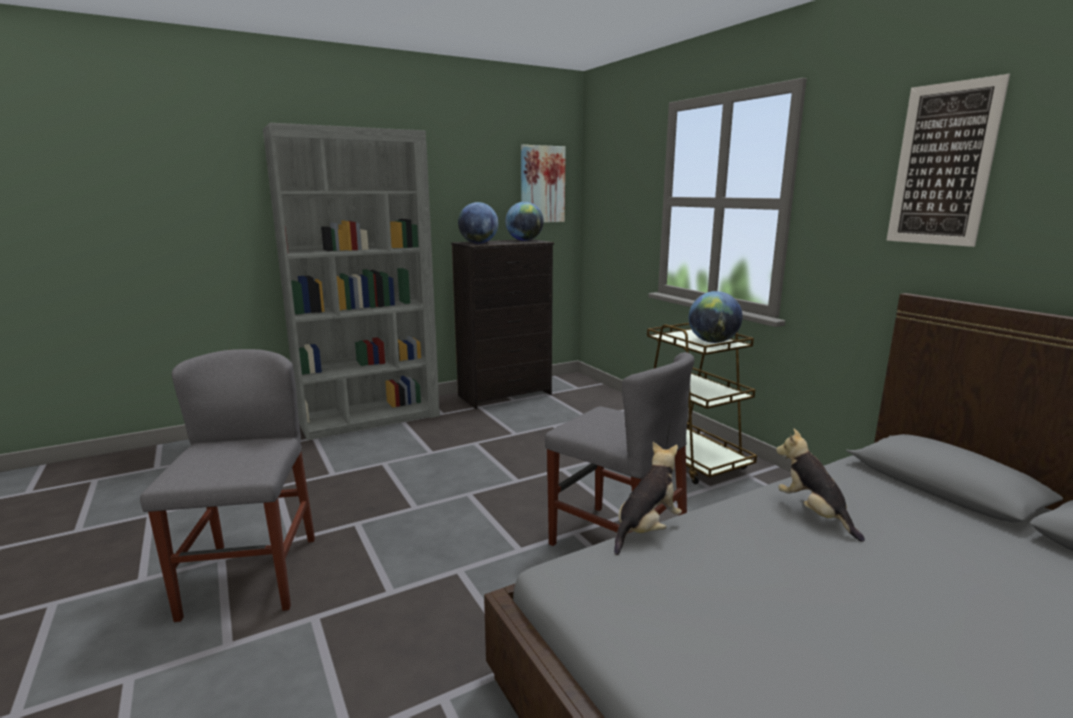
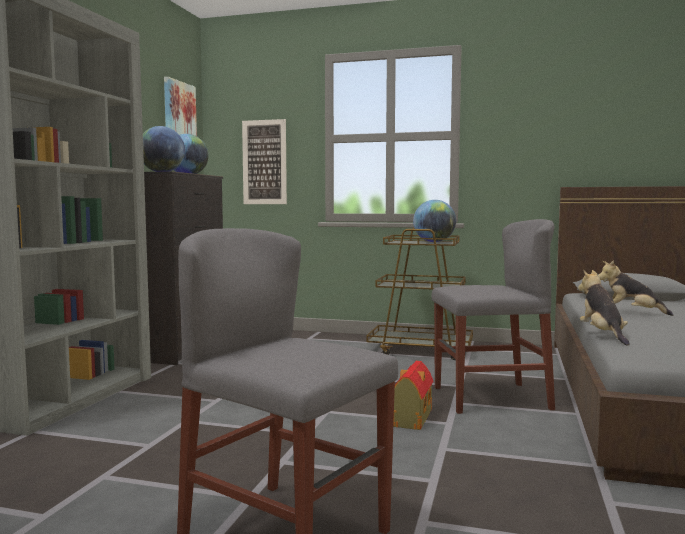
camera: 45 degrees left, 10 degrees down
(505, 530) = (411, 418): none -> toy house
(943, 165) = (570, 105): picture -> picture (264, 162)

